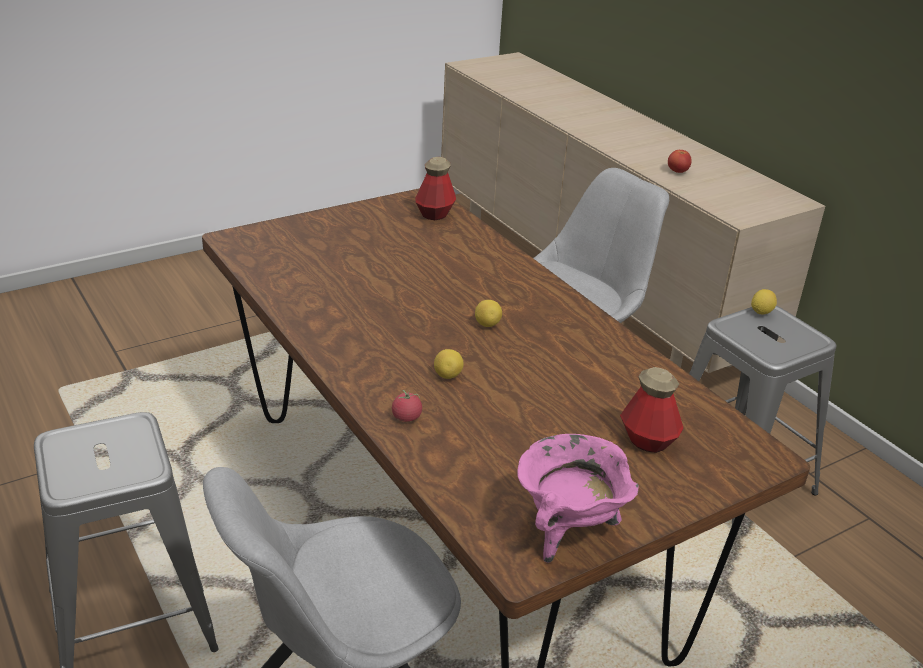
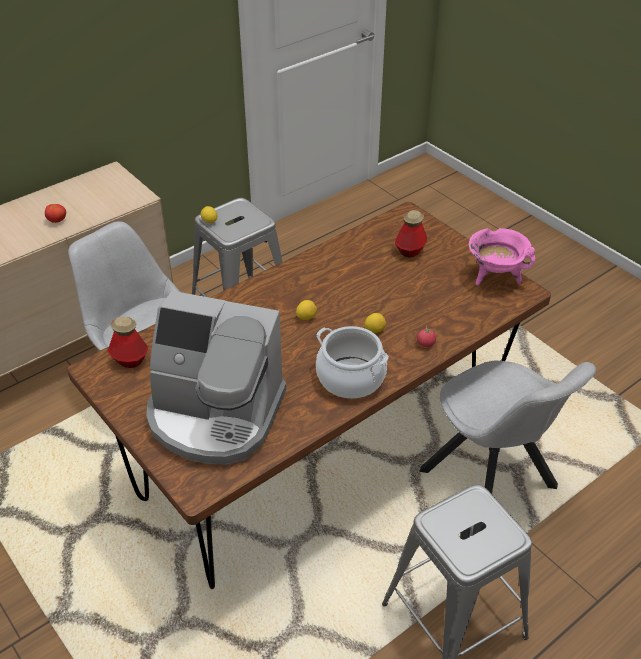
camera: 95 degrees left, 10 degrees up
(331, 253) = (215, 415): none -> coffee machine
(357, 344) = (351, 377): none -> cooking pot

